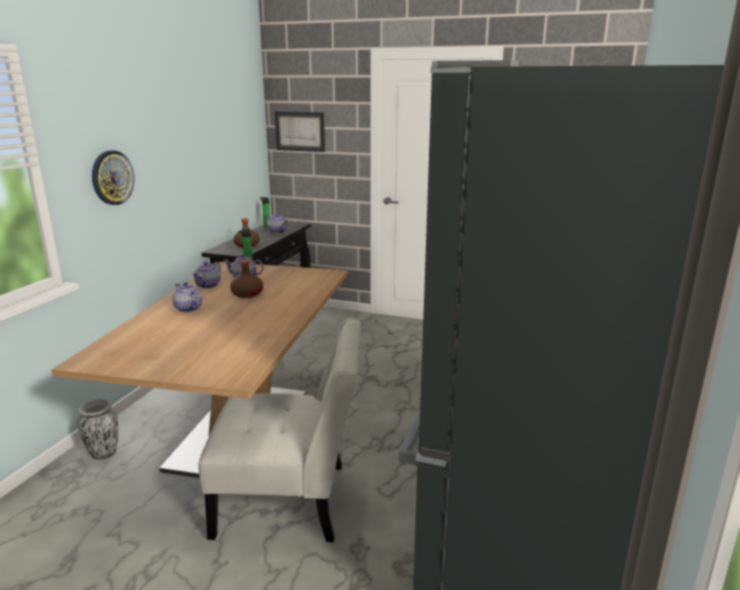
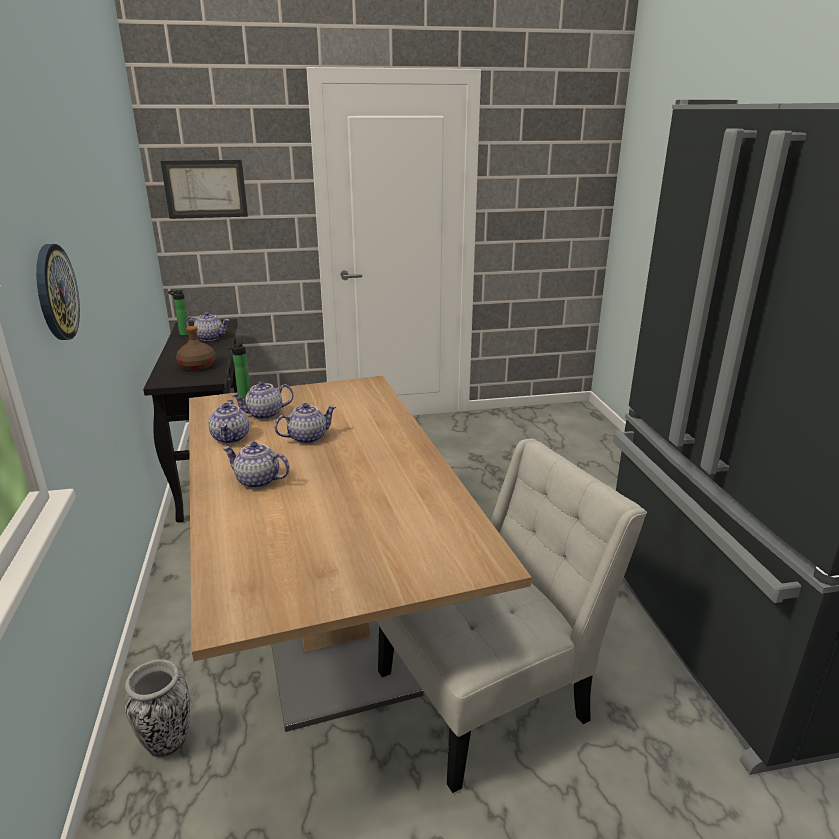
camera: 30 degrees left, 5 degrees up
(247, 294) = (307, 437): brown bottle -> teapot

